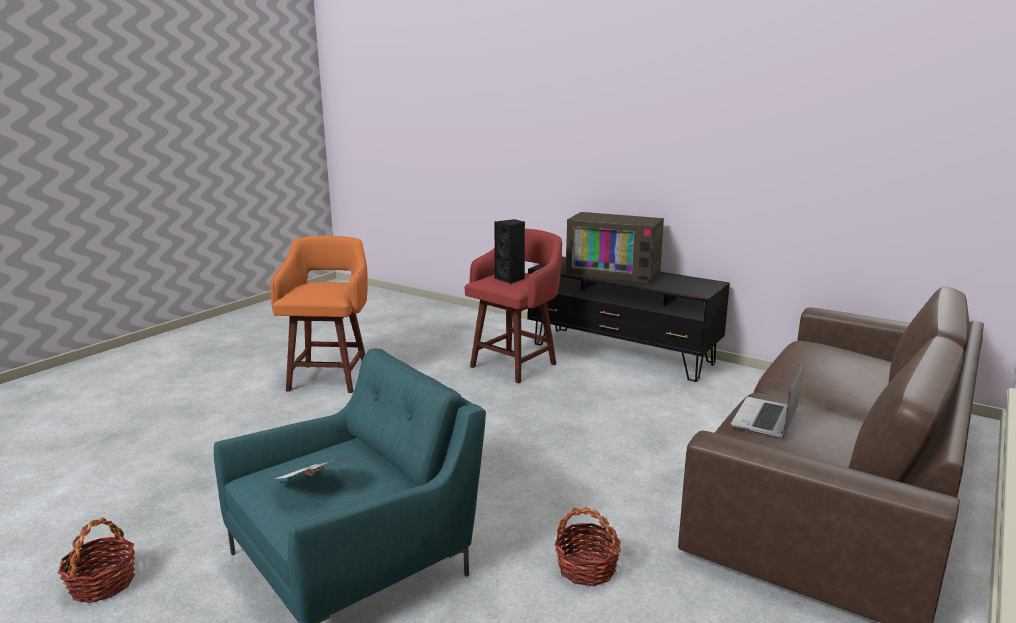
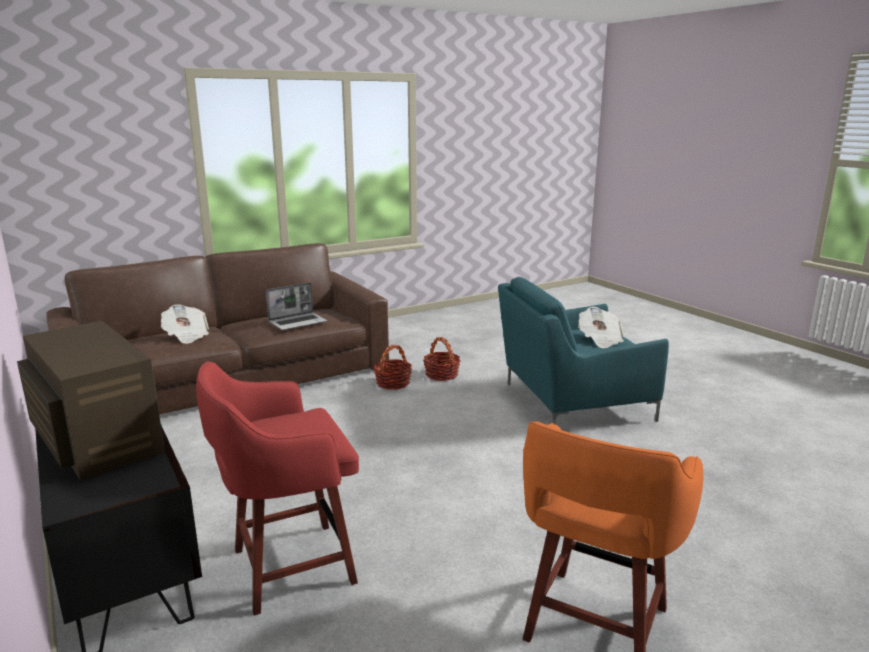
camera: 155 degrees left, 0 degrees up
(102, 584) = (738, 422): basket -> basket (393, 383)
(511, 279) = (293, 428): black speaker -> none
(825, 373) = (186, 336): none -> newspaper

